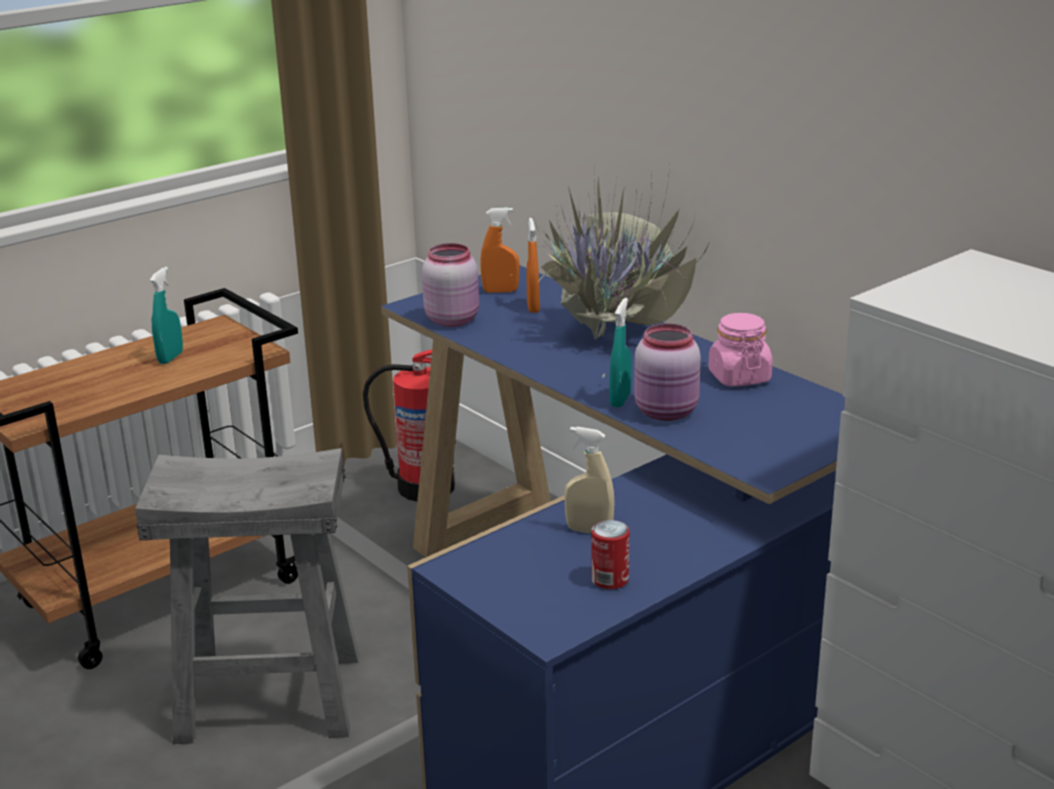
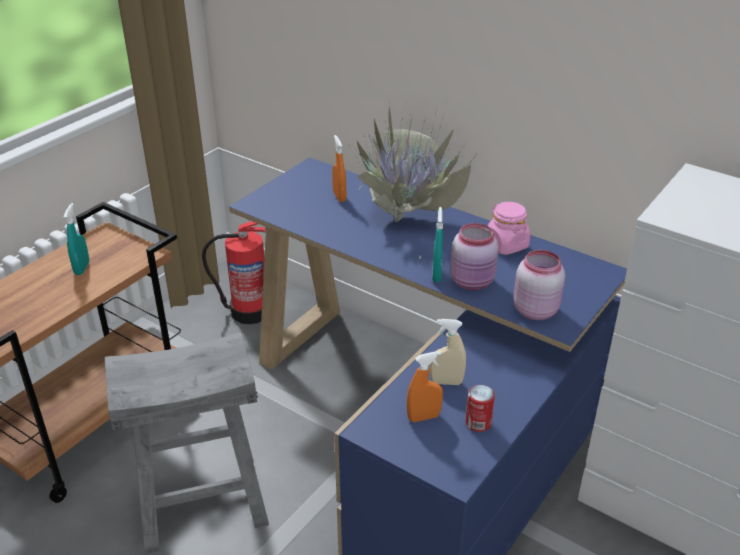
camera: 15 degrees left, 10 degrees up
(452, 319) = (287, 214): pink jar -> pink jar (535, 309)
(500, 291) = (310, 184): orange spray bottle -> orange spray bottle (423, 417)

